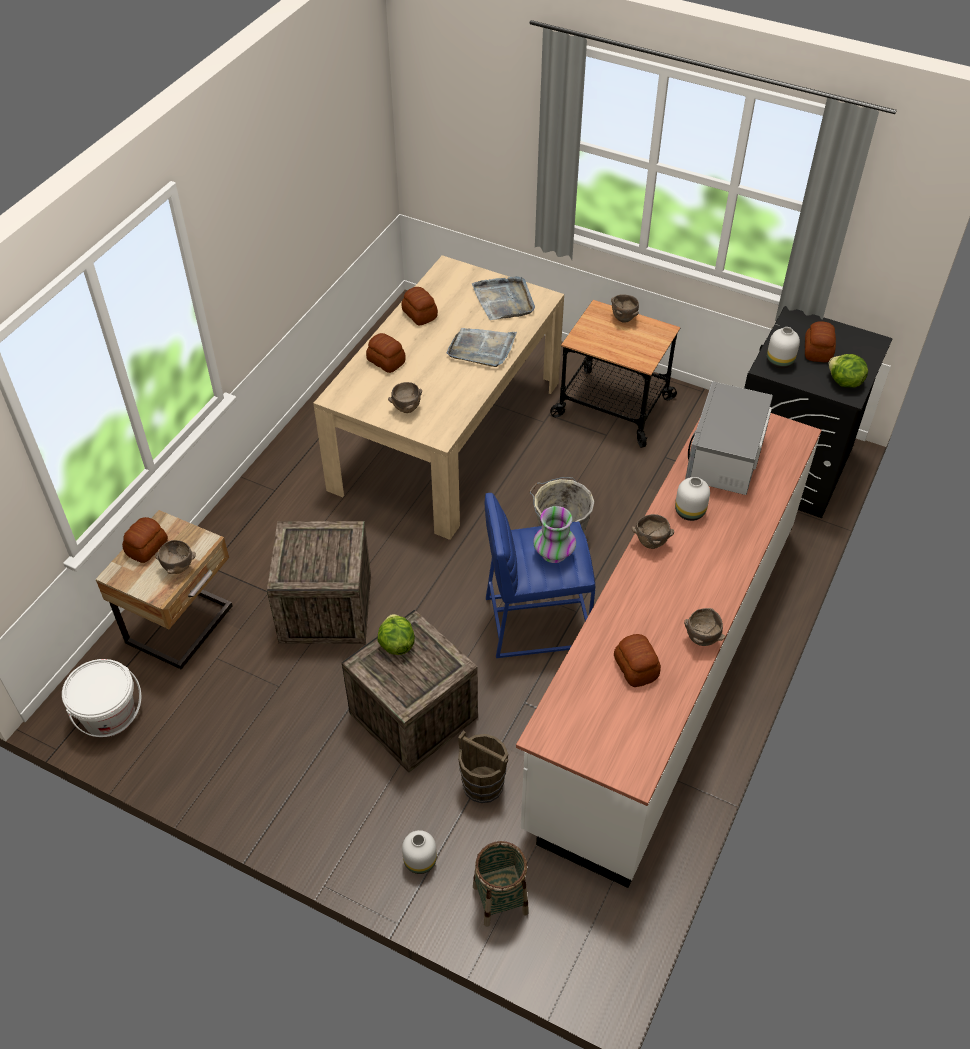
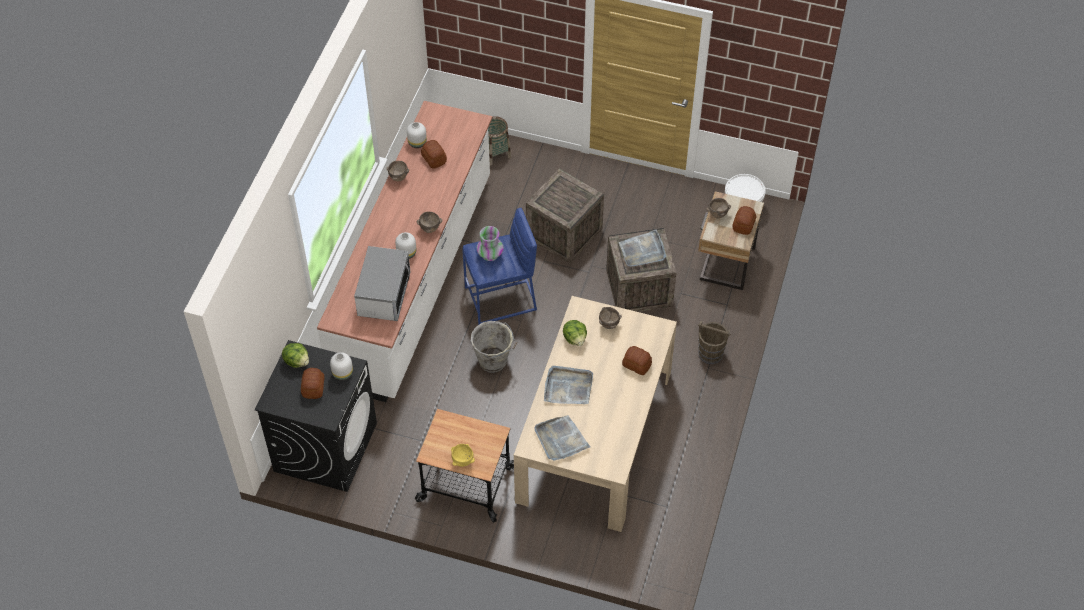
camera: 170 degrees right, 5 degrees up
(314, 558) = (642, 251): none -> grey tray
(396, 644) = (575, 207): lettuce -> lettuce (575, 338)
(419, 315) = (625, 414): bread -> none
(421, 861) = (540, 164): white vase -> white vase (416, 143)
(482, 784) = (515, 203): brown bucket -> brown bucket (710, 354)
(624, 319) = (462, 462): brown bowl -> yellow bowl

